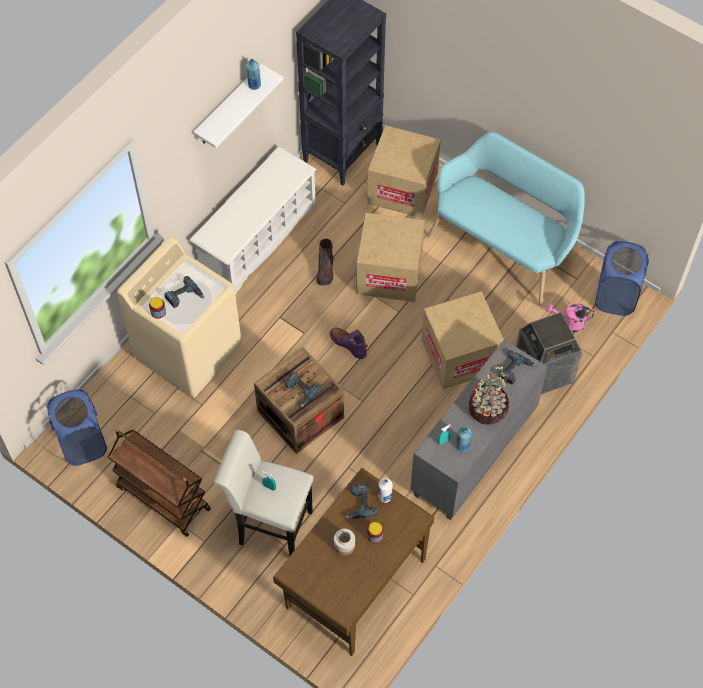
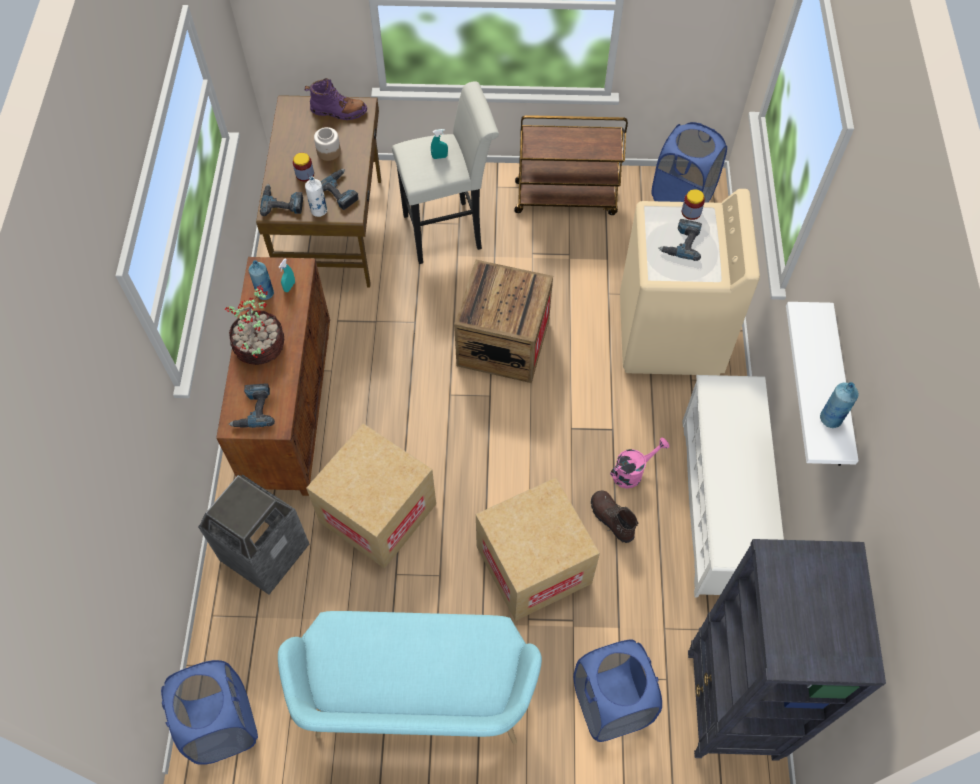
camera: 145 degrees right, 0 degrees up
(300, 391) = (498, 295): power drill -> power drill (282, 203)
(348, 344) = (512, 445): purple boot -> purple boot (338, 111)
(402, 188) = (610, 703): cardboard box -> blue laundry basket
(474, 455) = (290, 409): grey cabinet -> brown cabinet
(569, 323) = (266, 643): pink watering can -> pink watering can (632, 472)

